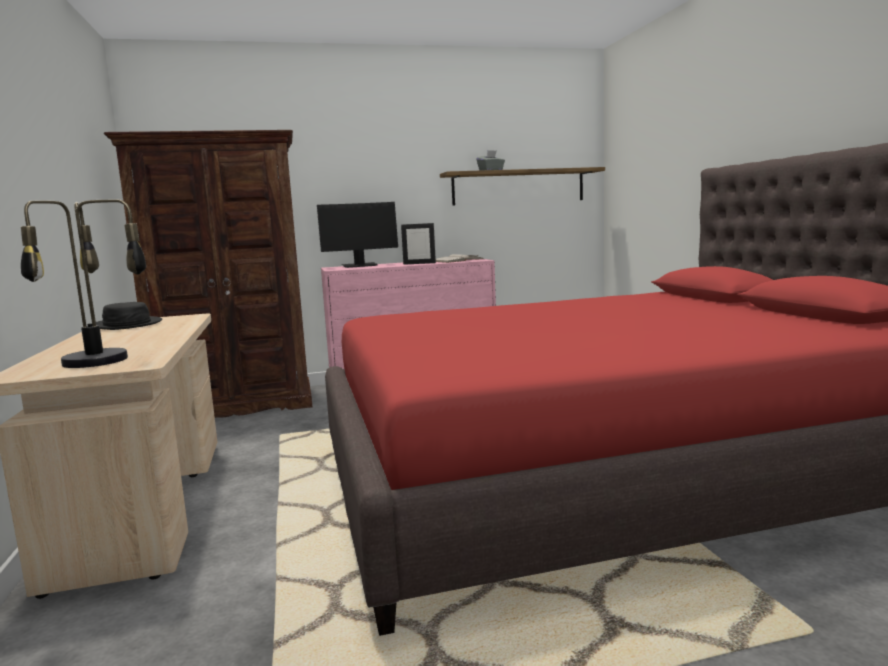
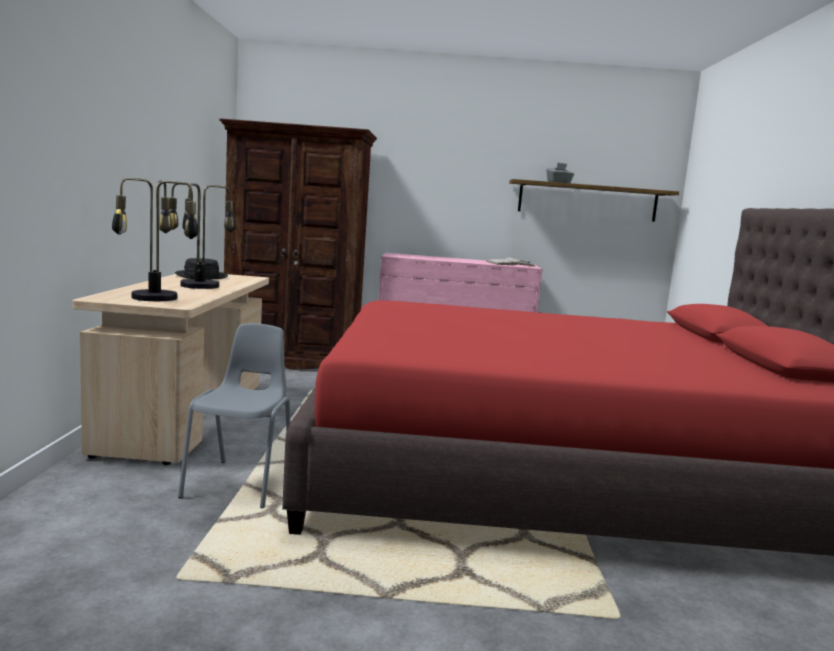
camera: 15 degrees right, 0 degrees up
(138, 336) = (199, 286): none -> table lamp
(271, 578) = (241, 483): none -> grey chair
(360, 266) = (418, 256): monitor -> none
(419, 263) = (471, 261): picture frame -> none

